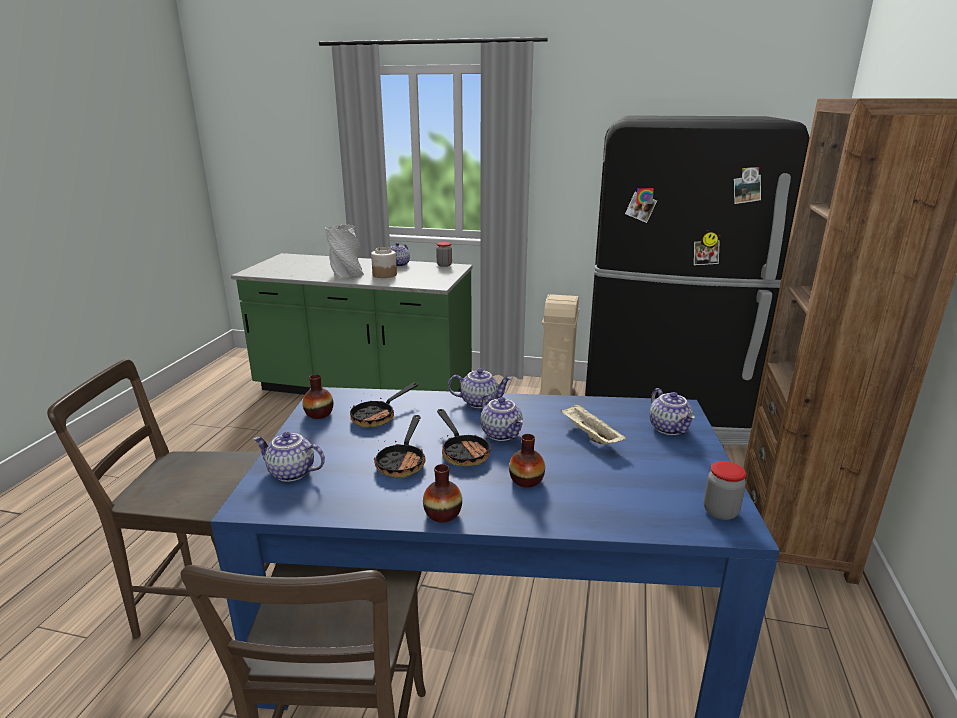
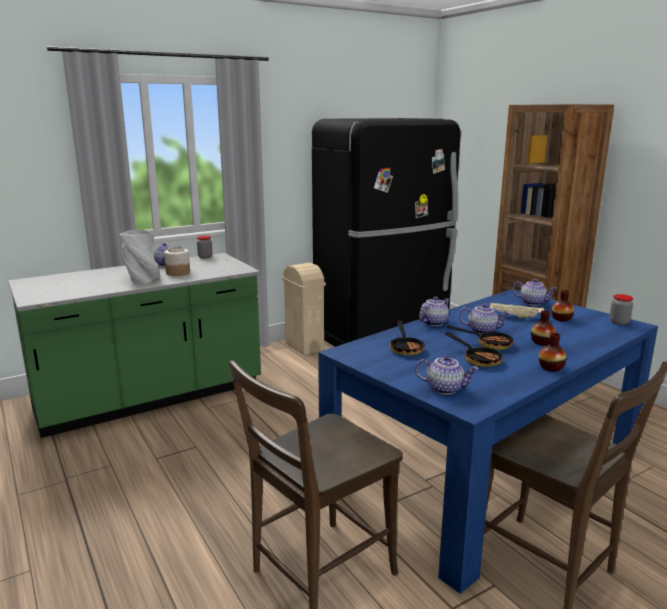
camera: 45 degrees left, 5 degrees down
(290, 473) = (445, 388): teapot -> teapot turned 135 degrees counterclockwise
(319, 414) = (370, 361): vase -> vase (561, 319)

